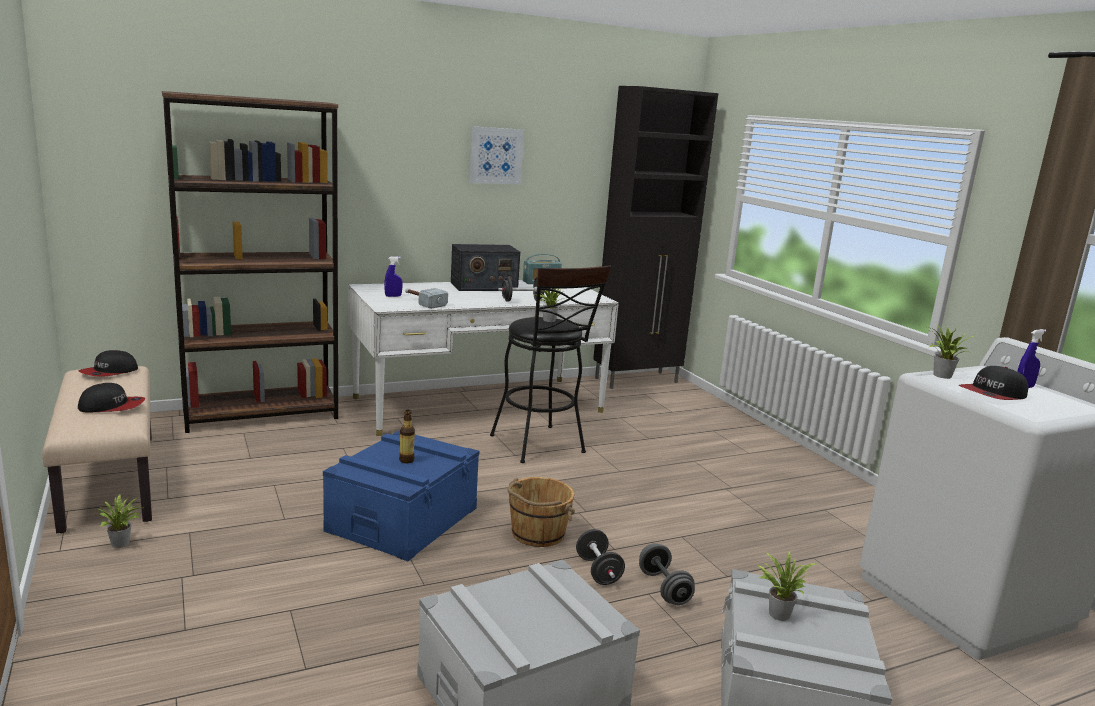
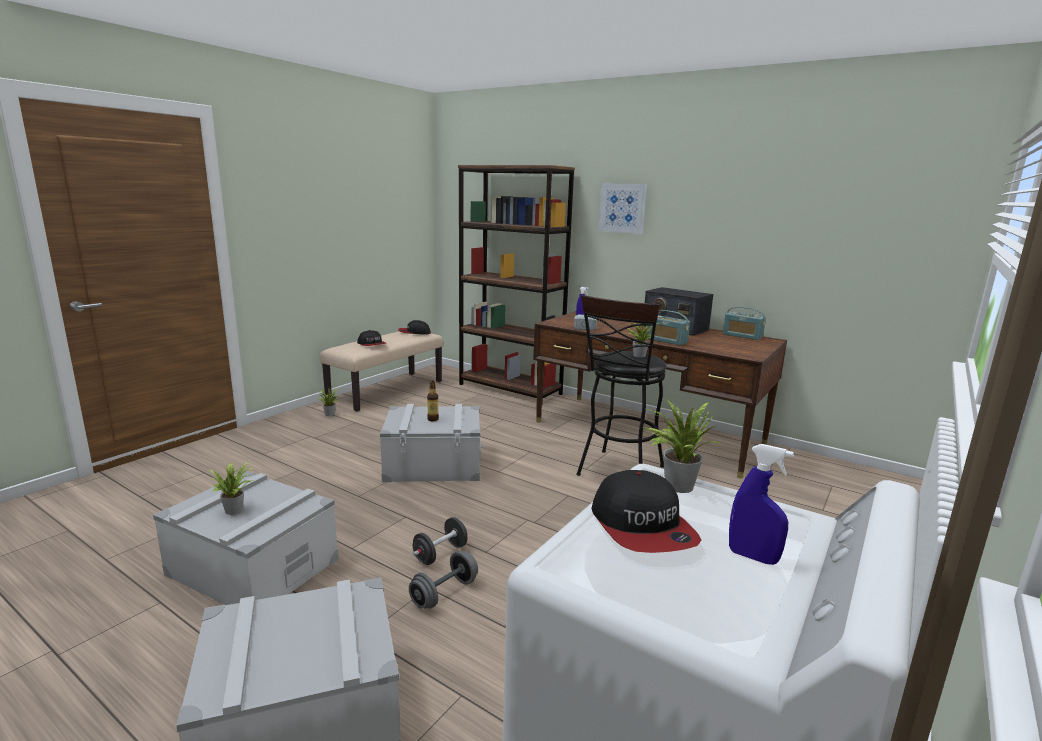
camera: 60 degrees right, 0 degrees up
(403, 519) = (433, 464): blue storage box -> grey storage box
(478, 405) = (647, 432): white desk -> brown desk
(496, 155) = (713, 208): picture -> picture (622, 208)
(522, 301) = (667, 341): black dumbbell -> radio
(537, 534) = (470, 513): brown bucket -> none
(638, 380) = (857, 474): black cabinet -> none
(777, 613) = (312, 618): potted plant -> potted plant (236, 509)
(993, 394) = (643, 527): cap -> cap turned 135 degrees counterclockwise

